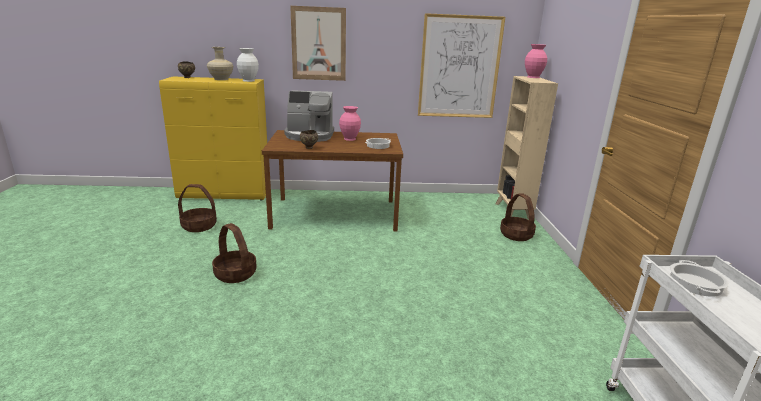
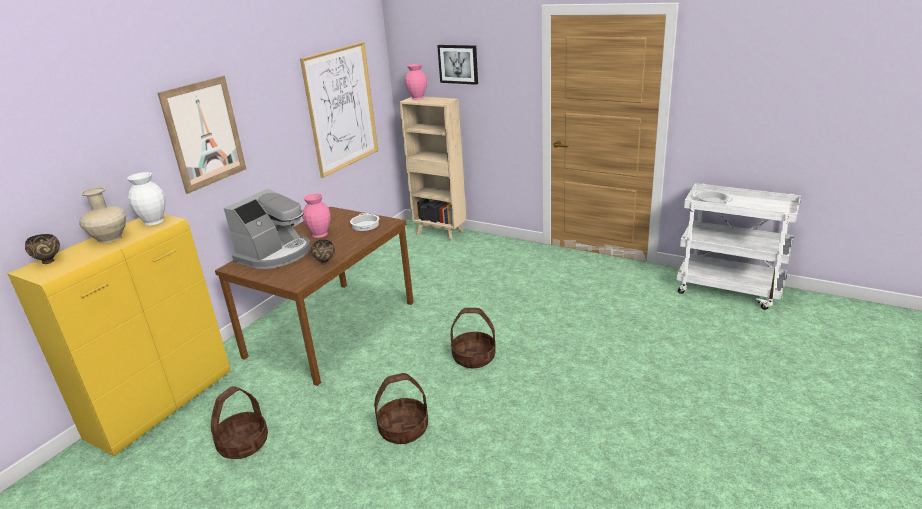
camera: 55 degrees left, 5 degrees up
(516, 235) = (481, 248): basket -> basket (474, 357)
(569, 47) = (458, 64): none -> picture

